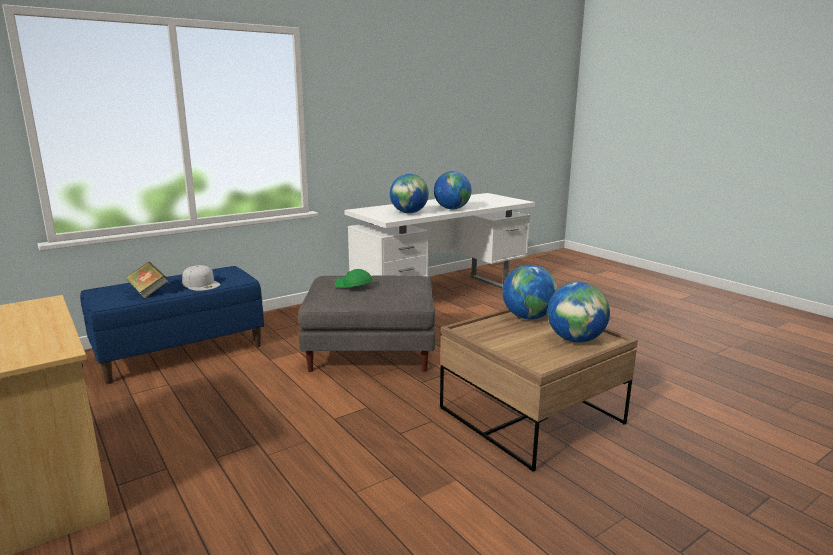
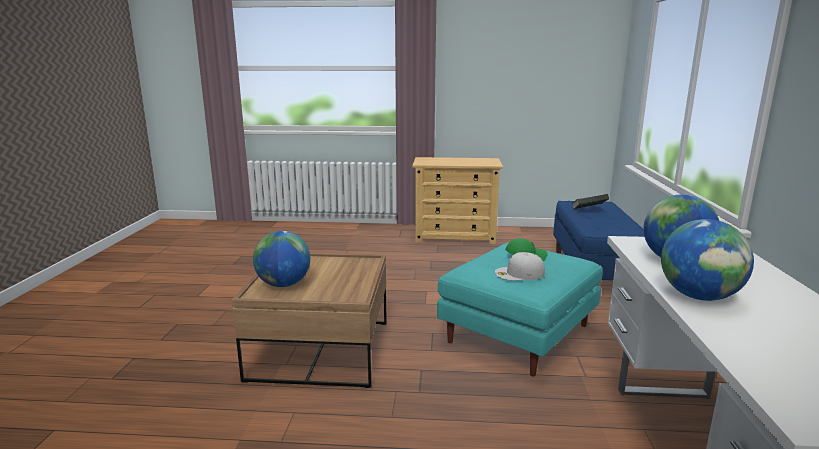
camera: 130 degrees right, 0 degrees up
(201, 284) = (595, 222): white cap -> white cap (519, 273)
(372, 352) = (518, 335): grey ottoman -> turquoise ottoman
(528, 317) = (347, 289): globe -> none

